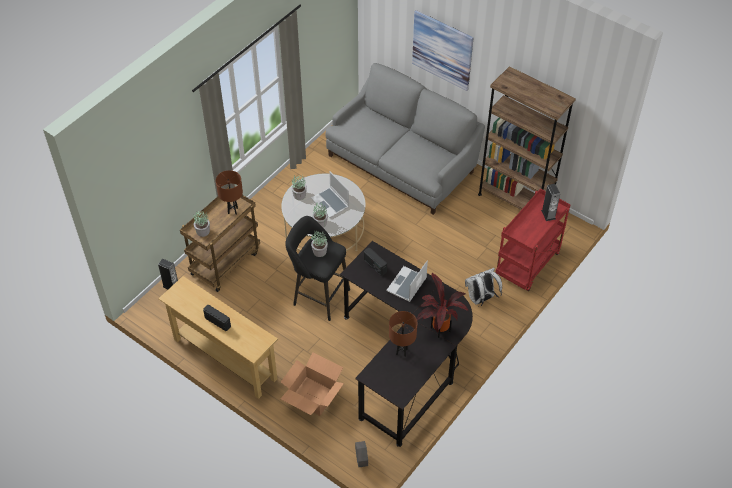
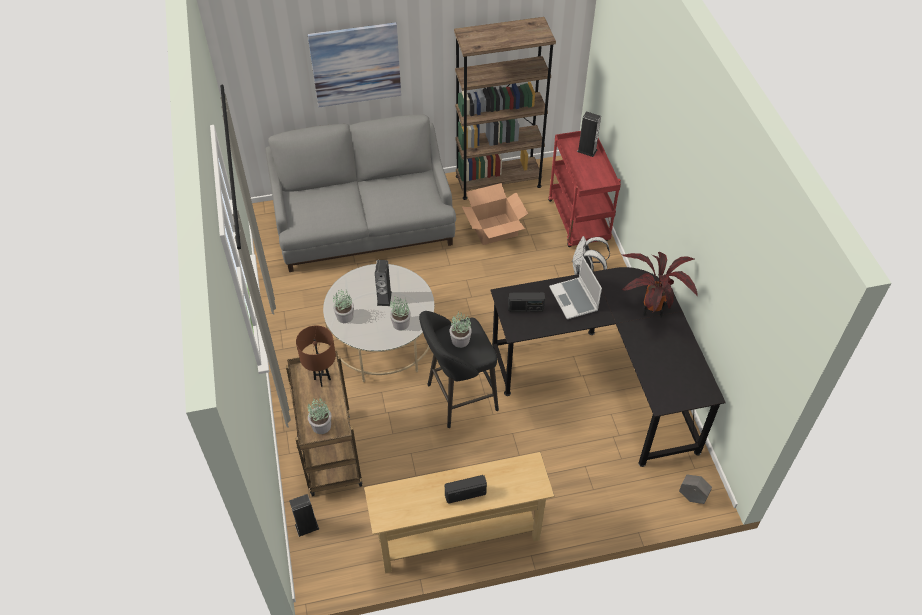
camera: 50 degrees left, 0 degrees up
(313, 396) = (580, 487): cardboard box -> cardboard box (494, 229)
(331, 203) = (384, 298): laptop -> speaker
(402, 352) = (654, 356): brown table lamp -> none

